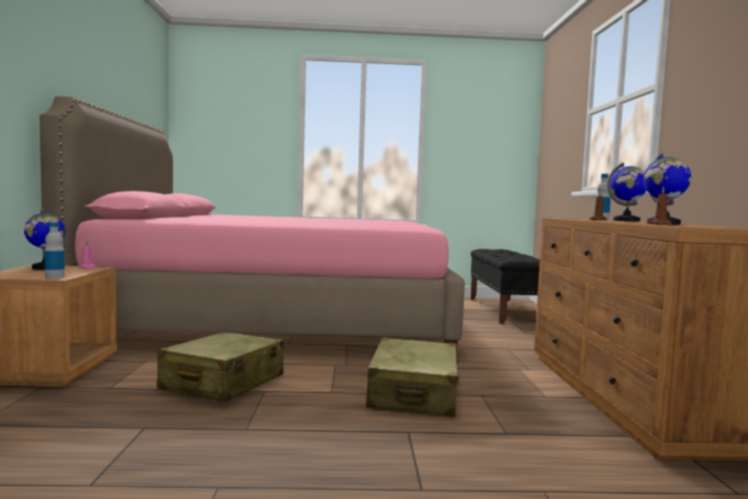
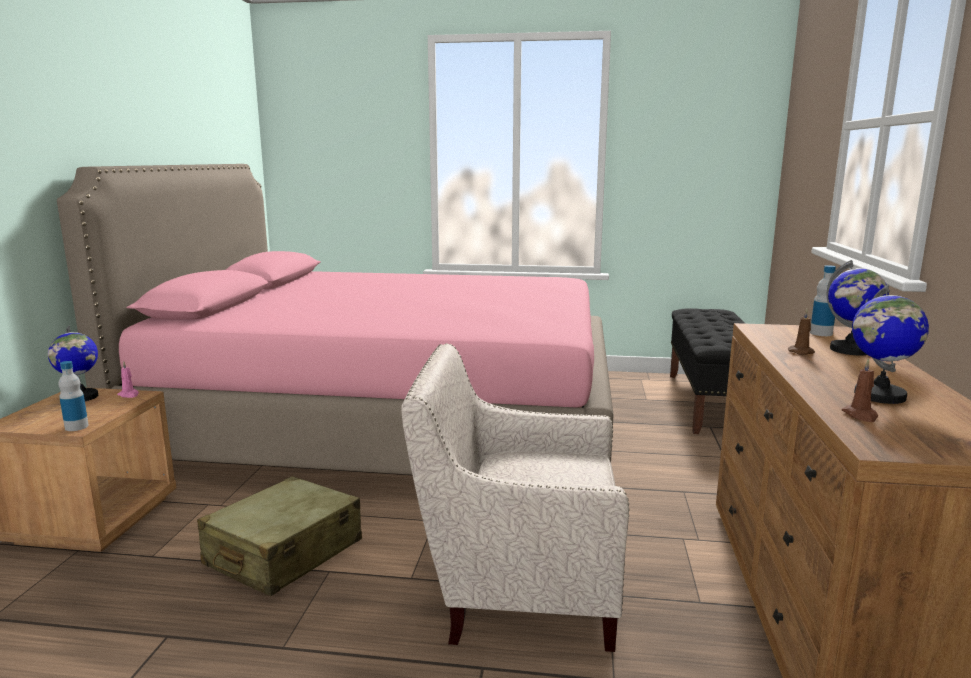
camera: 10 degrees right, 10 degrees up
(414, 394) = (517, 587): beige suitcase -> beige armchair

